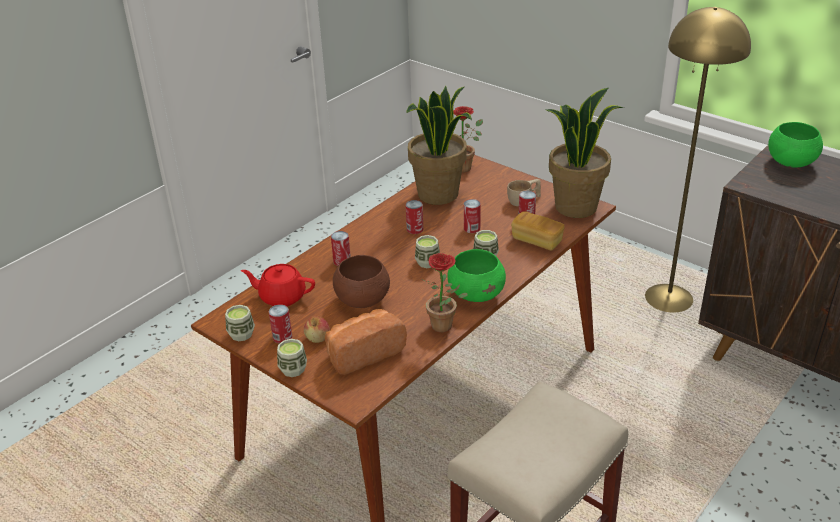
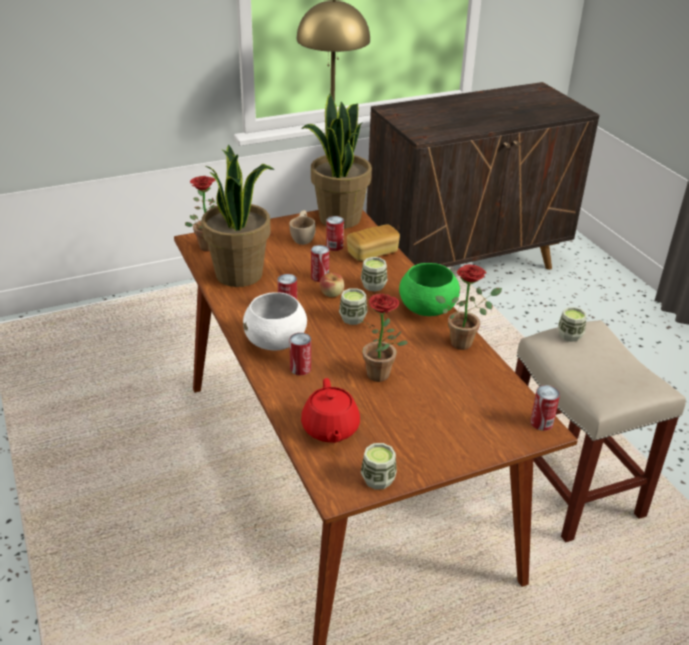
camera: 65 degrees left, 0 degrees up
(281, 297) = (330, 429): red teapot -> red teapot turned 45 degrees counterclockwise
(282, 337) = (406, 449): can -> can (541, 423)
(293, 369) = (468, 456): cup -> cup (570, 335)
(318, 338) = (426, 424): apple -> apple (332, 293)
(362, 300) = (382, 376): brown bowl -> potted plant
(363, 352) = (471, 401): bread -> none
(365, 240) = (276, 342): none -> white bowl
(790, 162) = (409, 113): green bowl -> none

